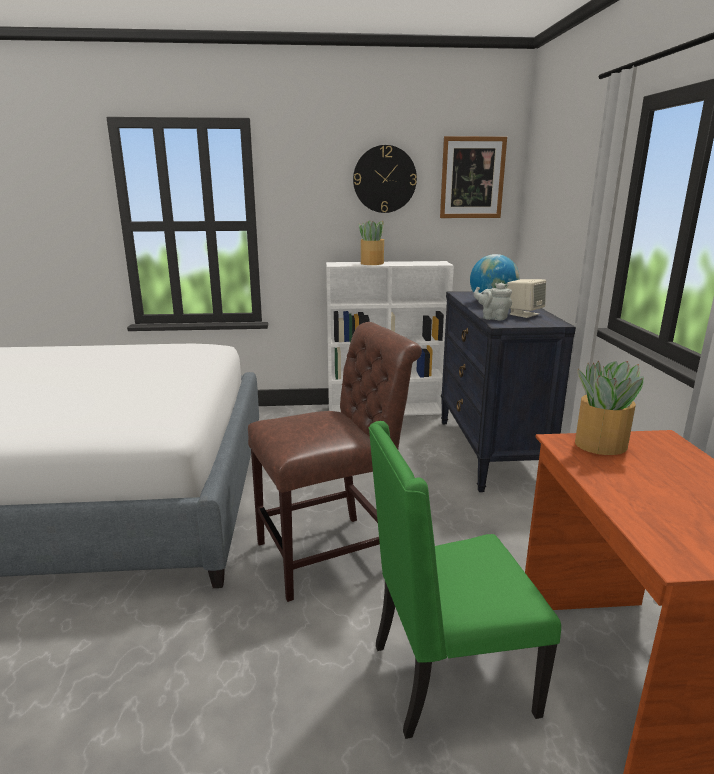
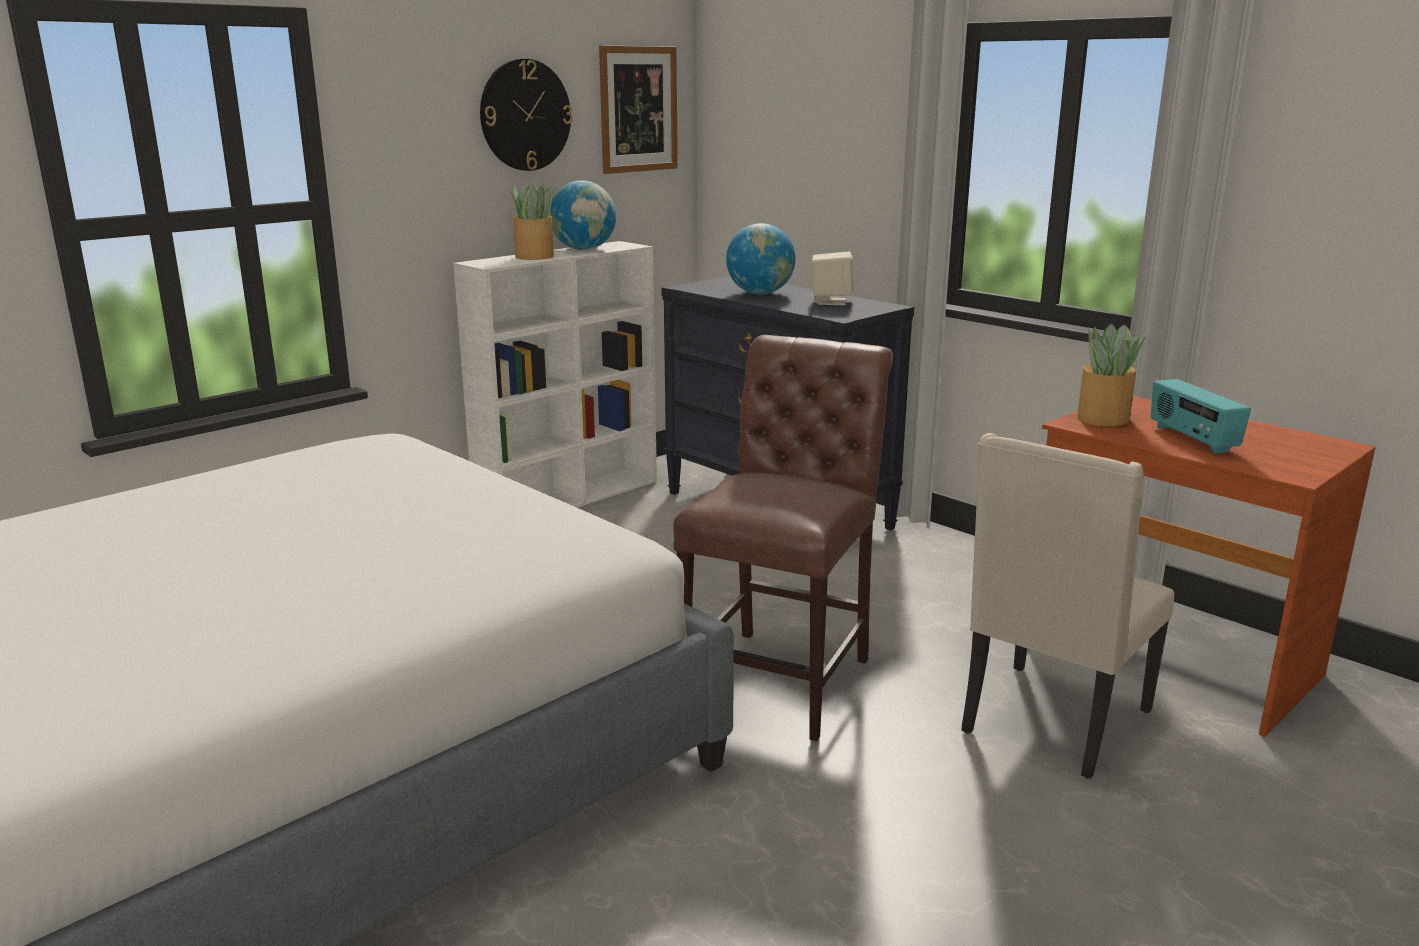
camera: 40 degrees left, 0 degrees up
(410, 263) = (584, 249): none -> globe
(448, 678) = (1052, 722): green chair -> beige chair
(492, 318) = (813, 311): grey teapot -> none
(644, 487) = (1191, 439): none -> radio

